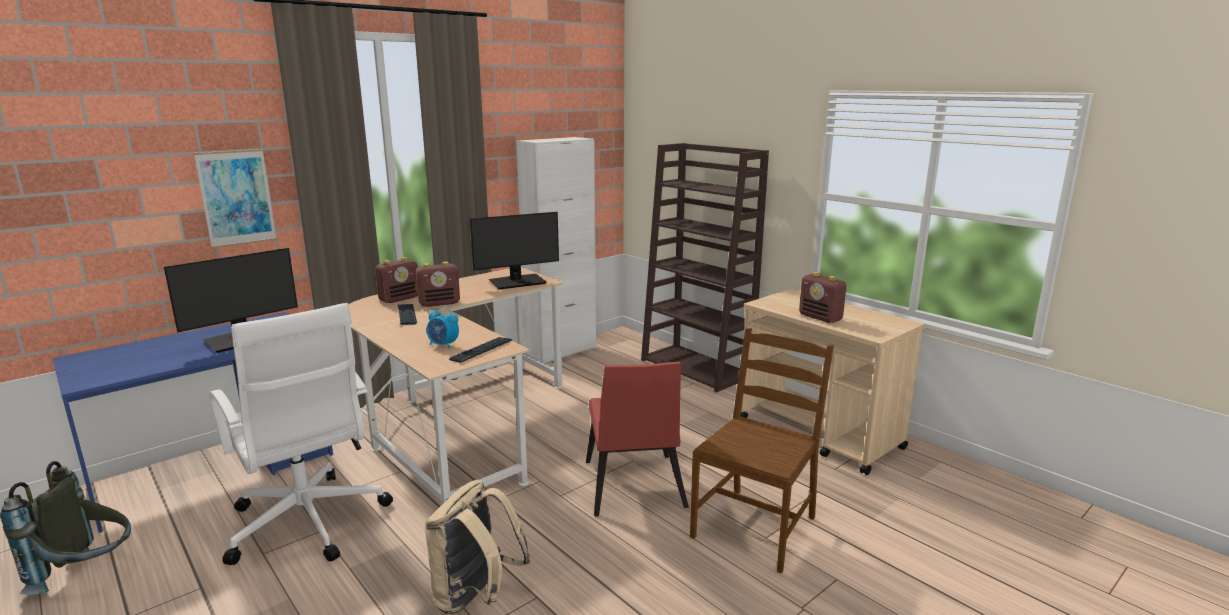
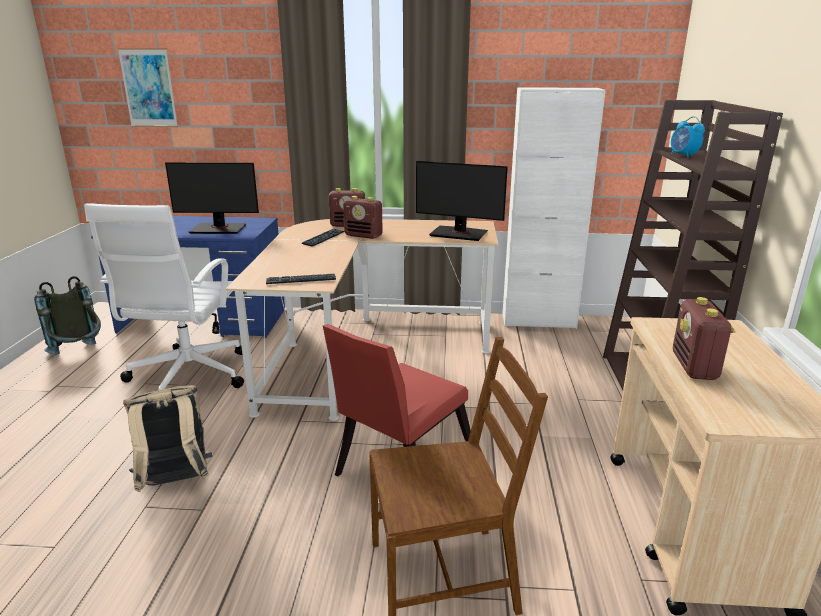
camera: 45 degrees right, 5 degrees up
(237, 198) = (249, 119): picture -> picture (148, 88)
(443, 345) = (290, 267): alarm clock -> alarm clock (683, 156)

